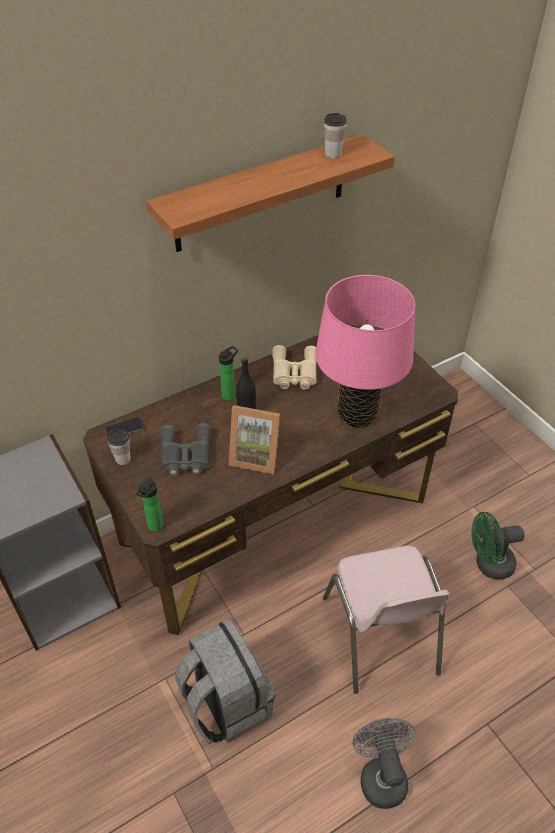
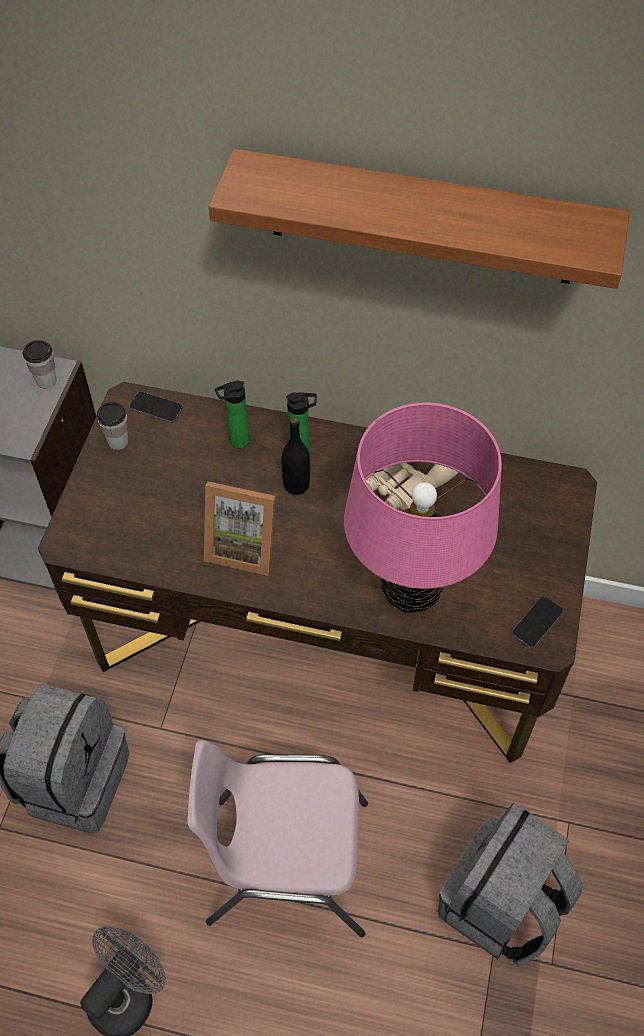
camera: 45 degrees right, 10 degrees up
(154, 527) = (63, 541): bottle -> bottle (236, 442)
(185, 455) = (177, 486): grey binoculars -> none
(256, 456) = (243, 546): picture frame -> picture frame turned 45 degrees counterclockwise
(333, 154) = (541, 218): cup -> cup (46, 380)
(380, 636) = (286, 862): pink chair -> pink chair turned 60 degrees clockwise
(425, 387) = (537, 623): none -> phone
(488, 565) = (500, 904): green fan -> grey backpack

